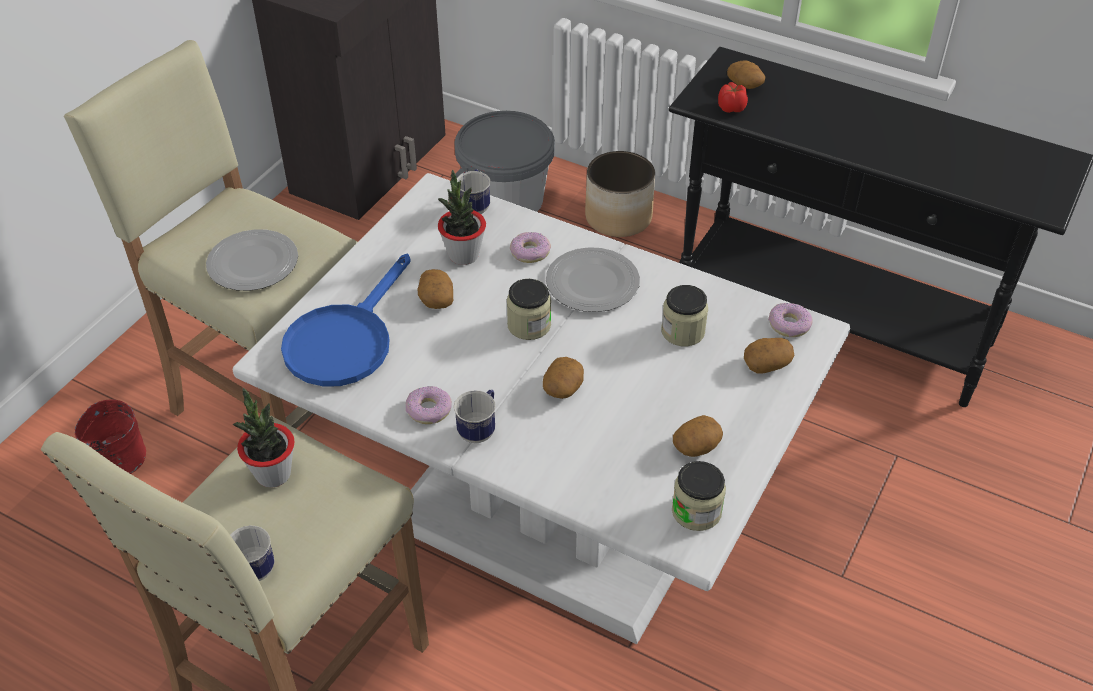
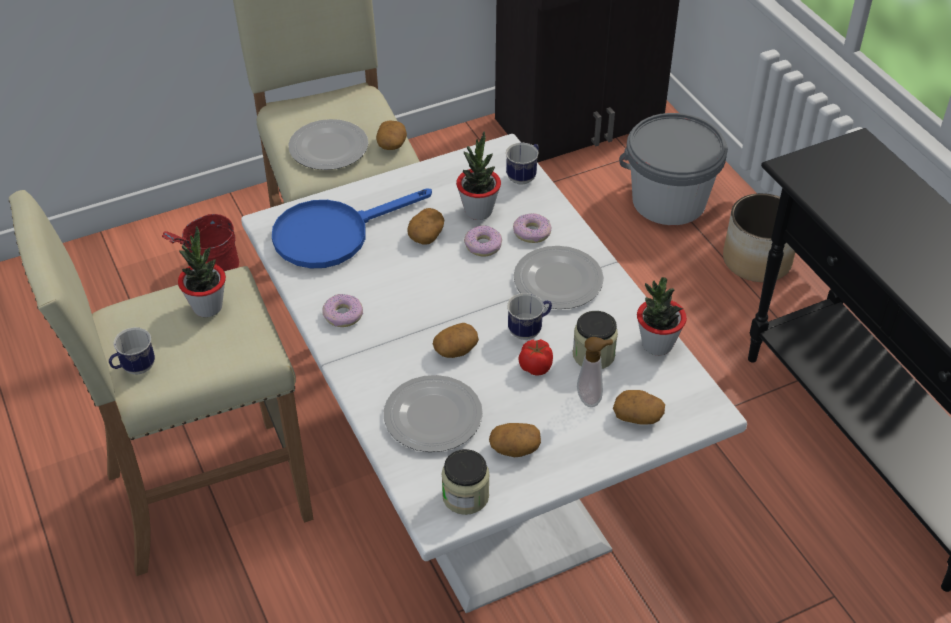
camera: 35 degrees right, 0 degrees up
(479, 429) = (365, 348): mug -> mug (529, 330)
(529, 325) = (476, 289): jar -> none
(599, 458) = (431, 416): none -> plate
(716, 369) = (591, 398): none -> soap dispenser
(724, 297) = (657, 344): none -> potted plant
(731, 108) = (818, 186): tomato -> tomato (536, 366)
(745, 84) = (853, 171): potato -> potato (392, 144)
(789, 325) = (690, 395): donut -> donut (483, 246)

